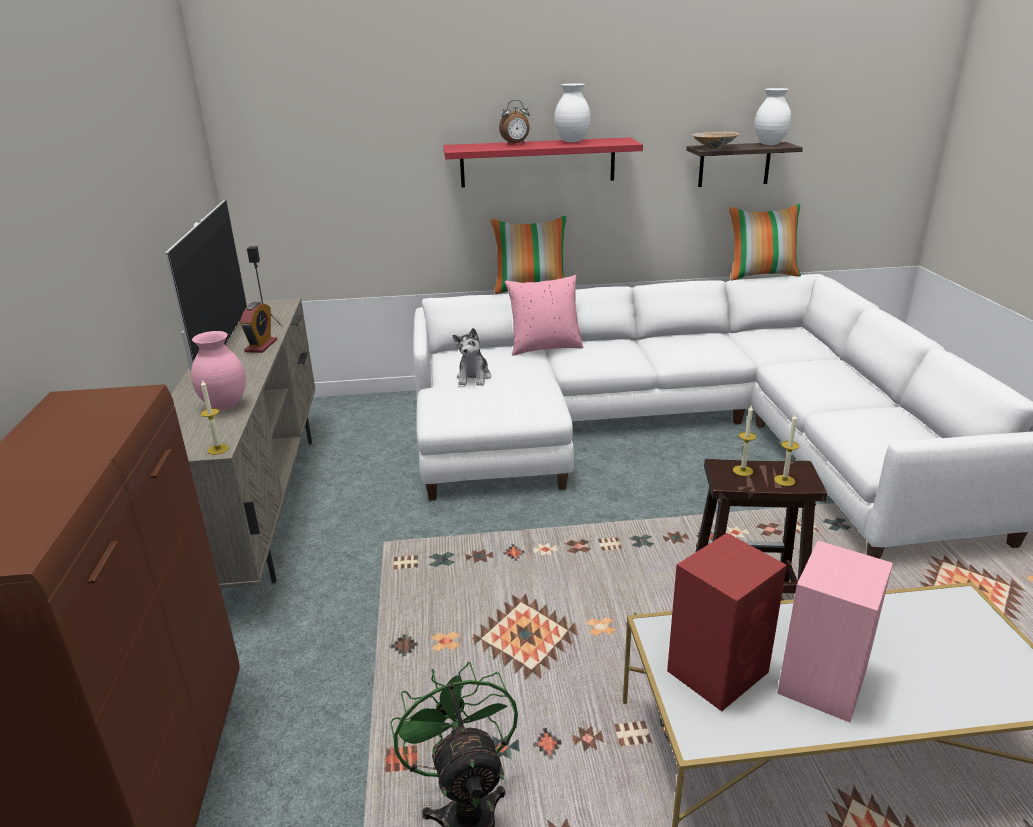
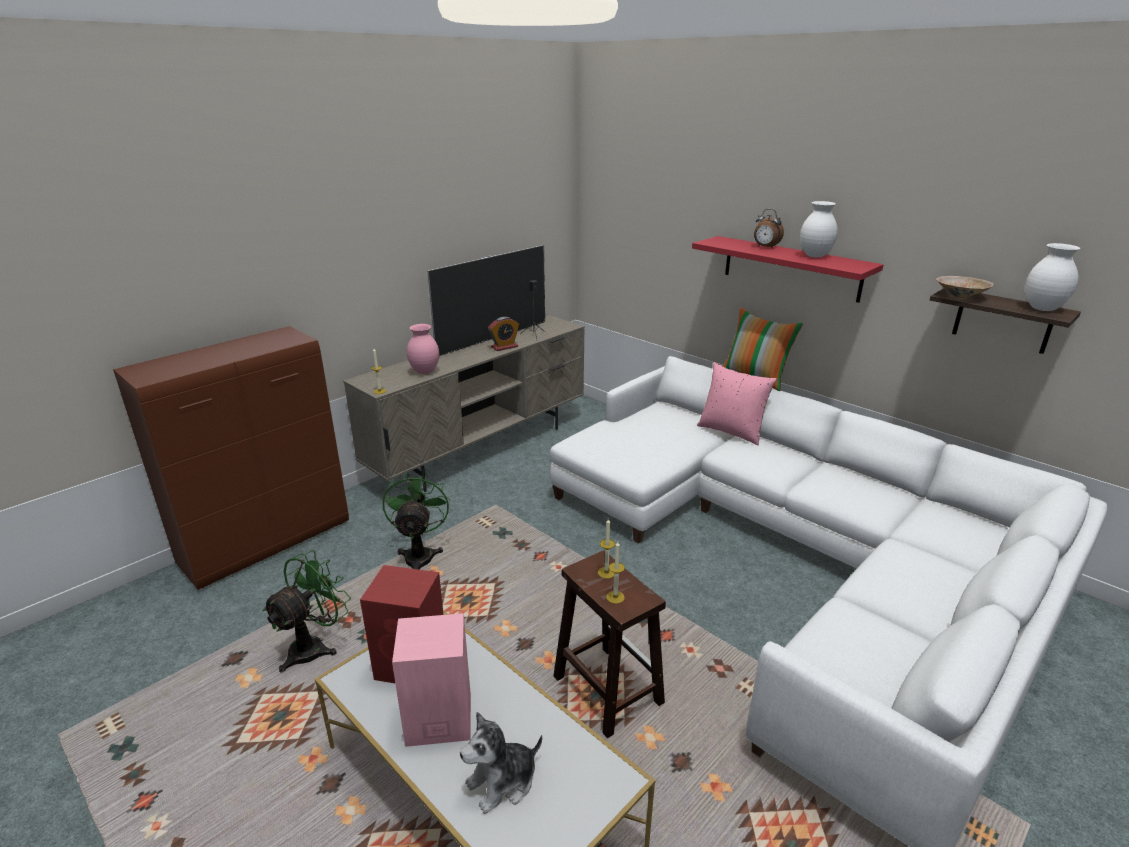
camera: 50 degrees right, 0 degrees up
(397, 638) = (420, 555): none -> green fan
(474, 377) = (640, 427): plush toy -> plush toy (503, 782)
(761, 275) = (1001, 454): pillow -> none

